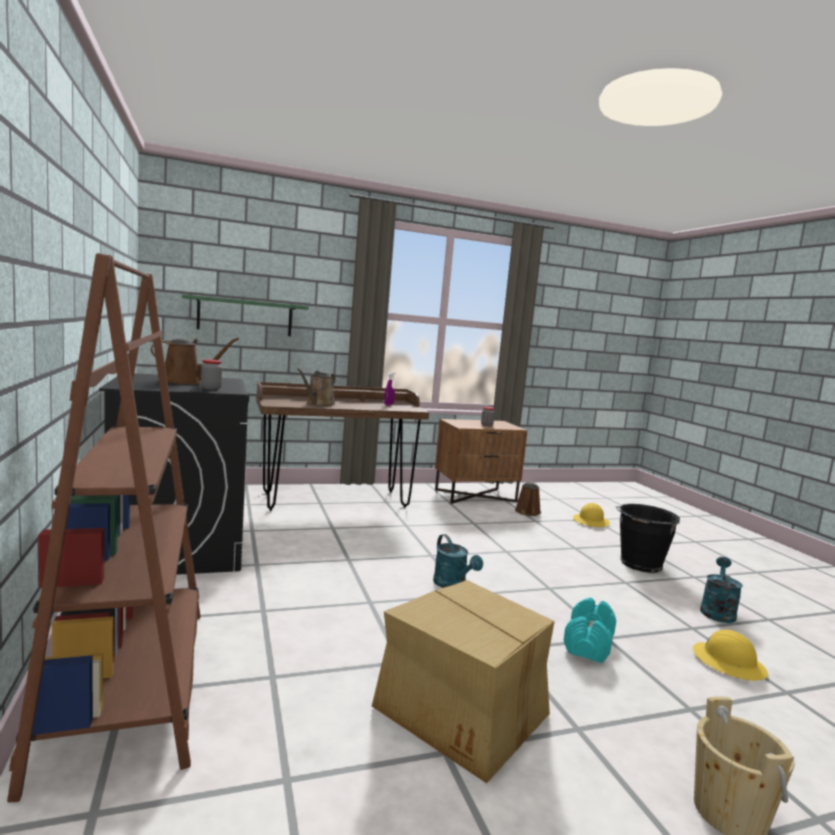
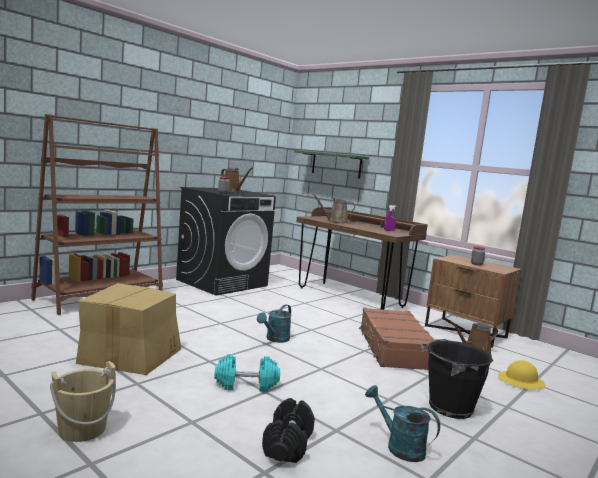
camera: 60 degrees right, 0 degrees up
(506, 537) = (393, 349): none -> brown suitcase
(717, 611) = (399, 447): turquoise watering can -> turquoise watering can turned 135 degrees counterclockwise
(728, 662) = (288, 444): yellow hard hat -> black dumbbell

